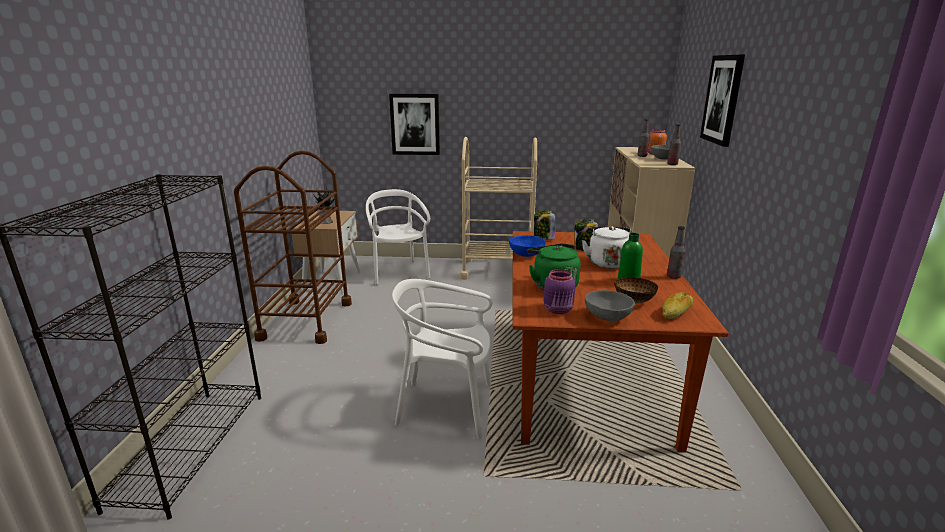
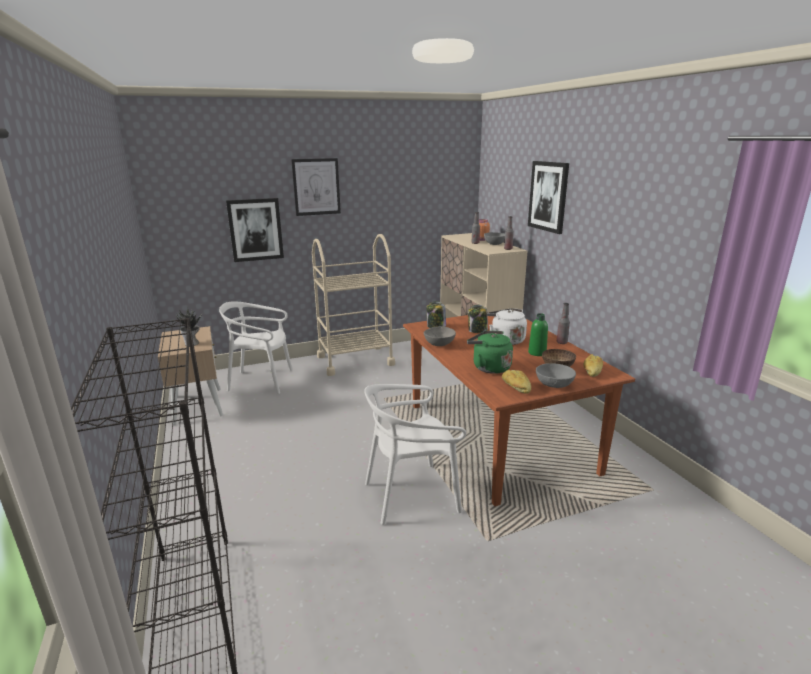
camera: 25 degrees left, 0 degrees up
(306, 320) = (205, 452): brown cart -> none
(398, 272) = (261, 381): white chair -> white chair turned 45 degrees counterclockwise
(478, 84) = (316, 187): none -> picture
(526, 255) = (439, 344): blue bowl -> grey bowl
(558, 310) = (515, 387): purple jar -> bread

